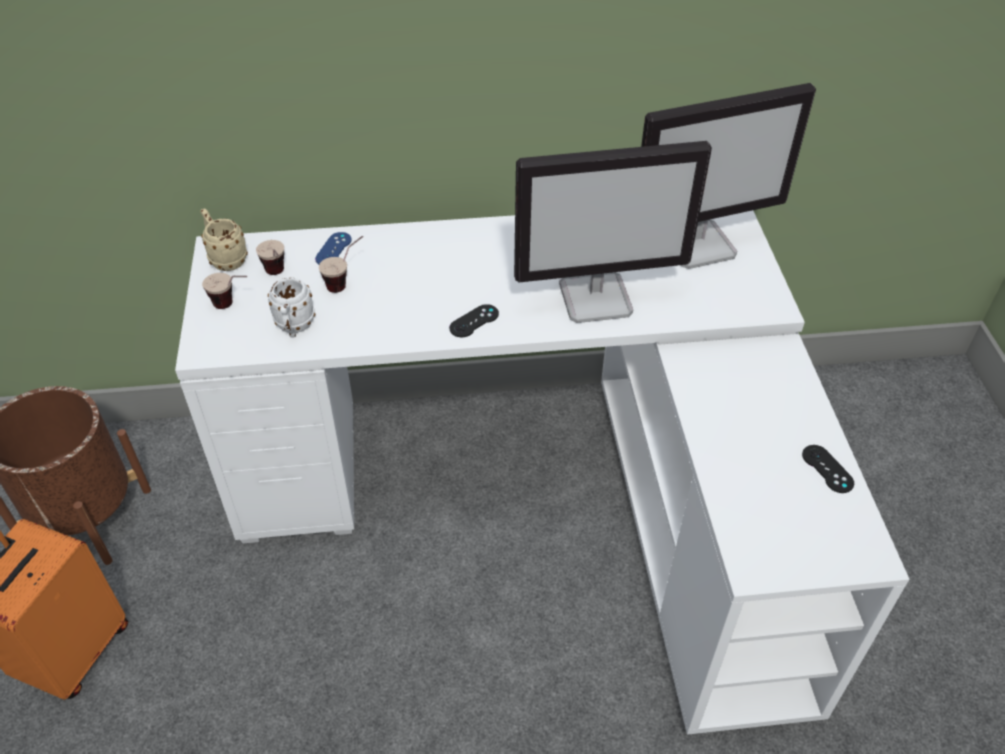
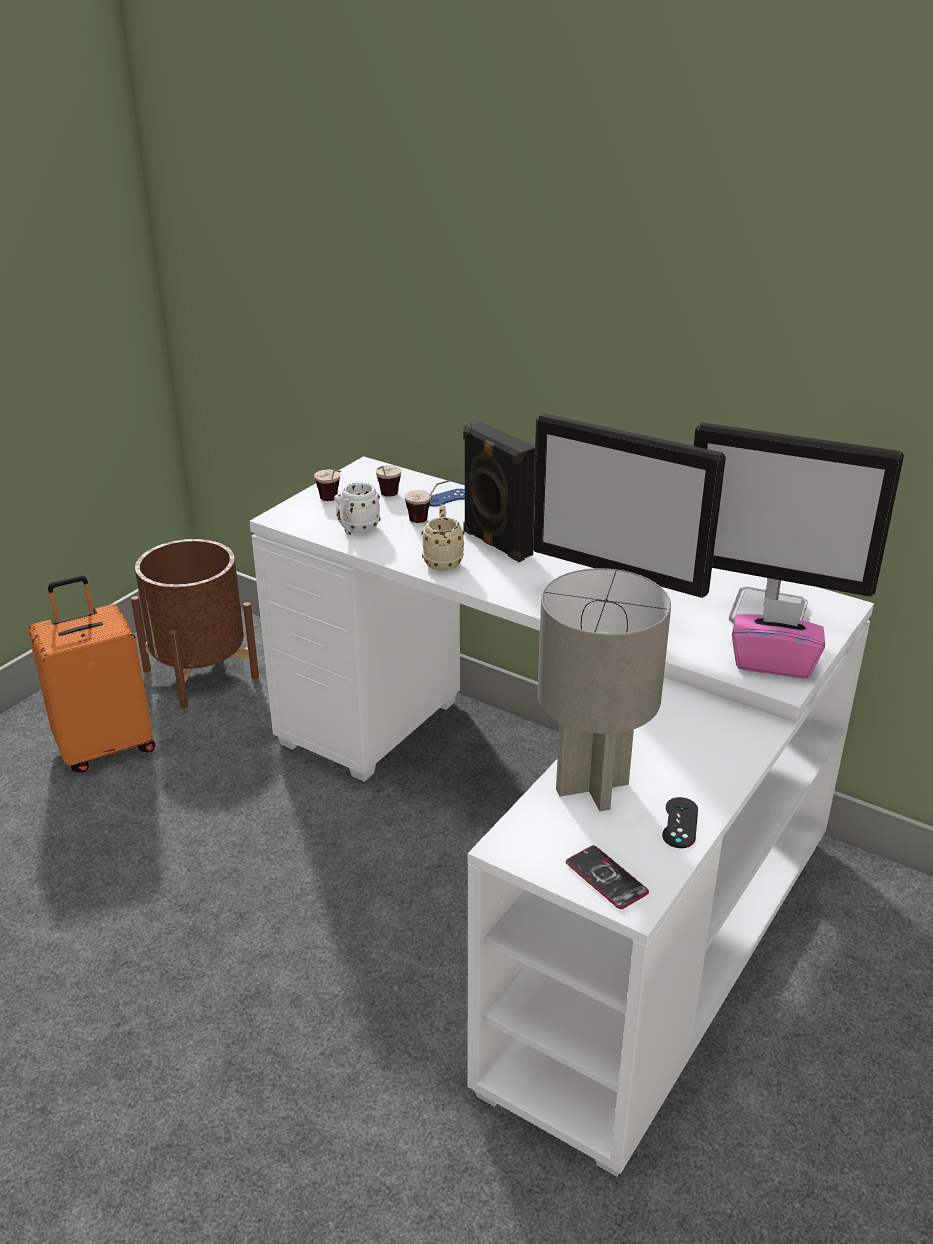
camera: 40 degrees right, 15 degrees down
(225, 258) = (364, 475): beige mug -> beige mug (443, 561)
(433, 281) = (495, 544): none -> black speaker
(474, 321) = (492, 580): black game controller -> none
(744, 475) = (593, 786): none -> grey table lamp
(749, 291) = (773, 663): none -> pink tissue box
(838, 550) = (606, 878): none -> phone

